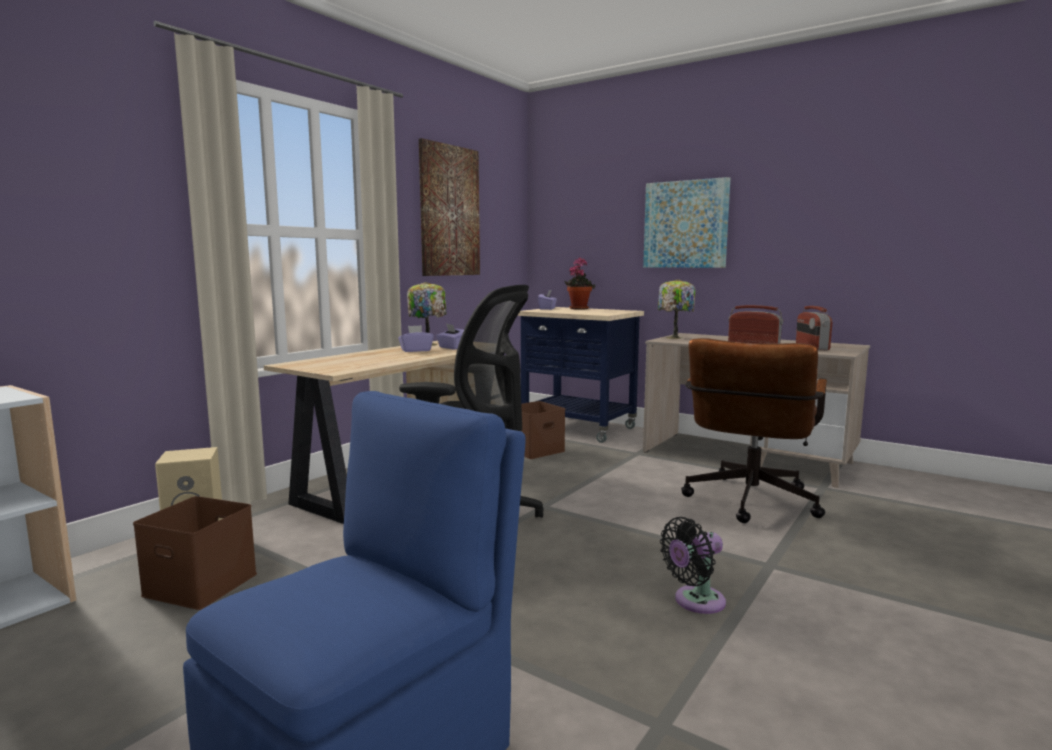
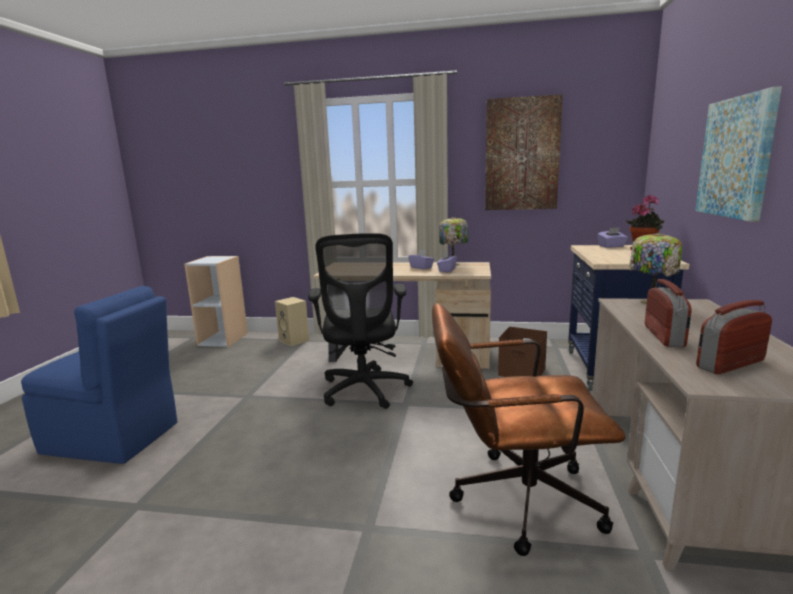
camera: 65 degrees right, 5 degrees up
(198, 585) = (248, 359): brown storage box -> none
(695, 602) = (282, 496): black fan -> none

